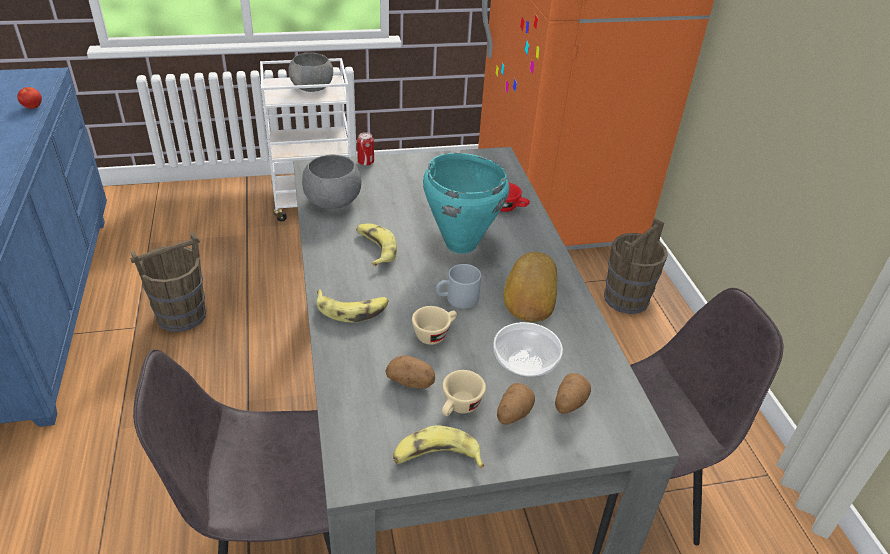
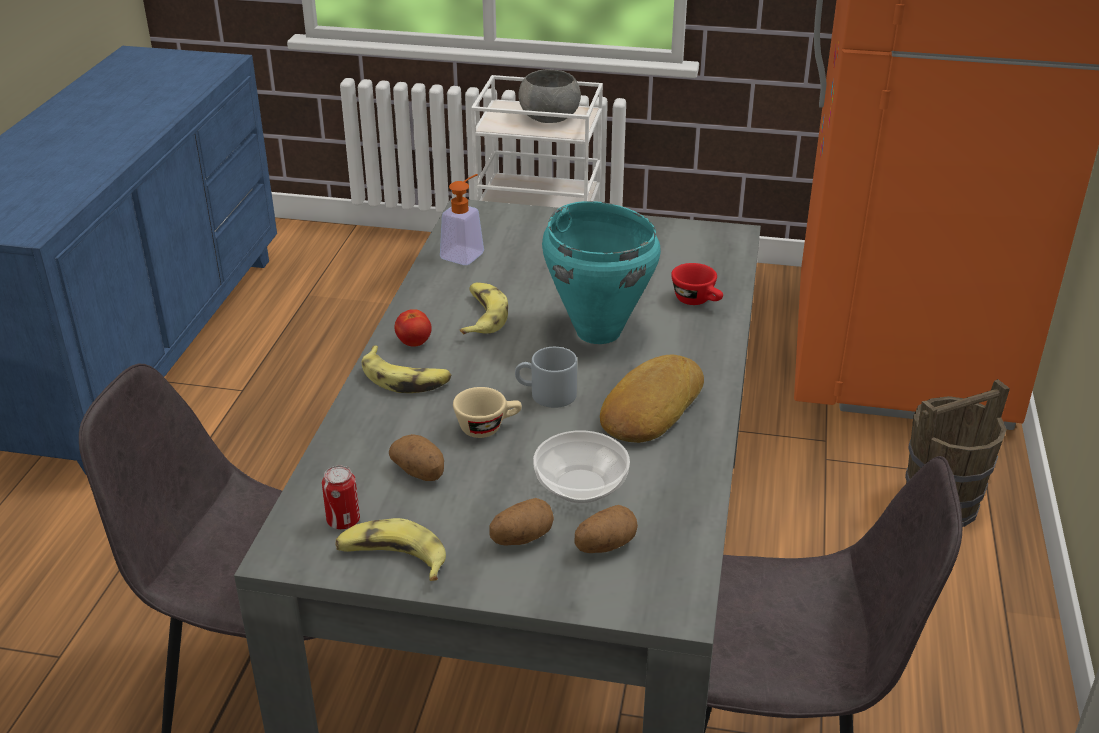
camera: 25 degrees right, 5 degrees down
(32, 107) = (186, 94): tomato -> tomato (414, 343)
(182, 315) = (302, 388): brown bucket -> none
(332, 201) = (466, 253): grey bowl -> soap dispenser
(366, 162) = (541, 214): can -> can (343, 521)
(459, 408) = (459, 514): beige cup -> none

